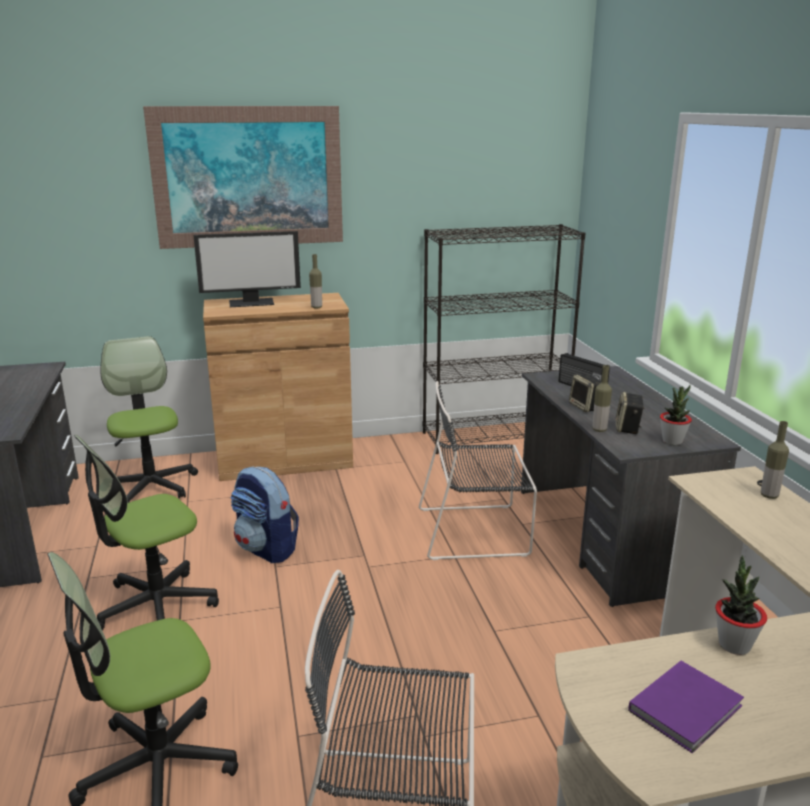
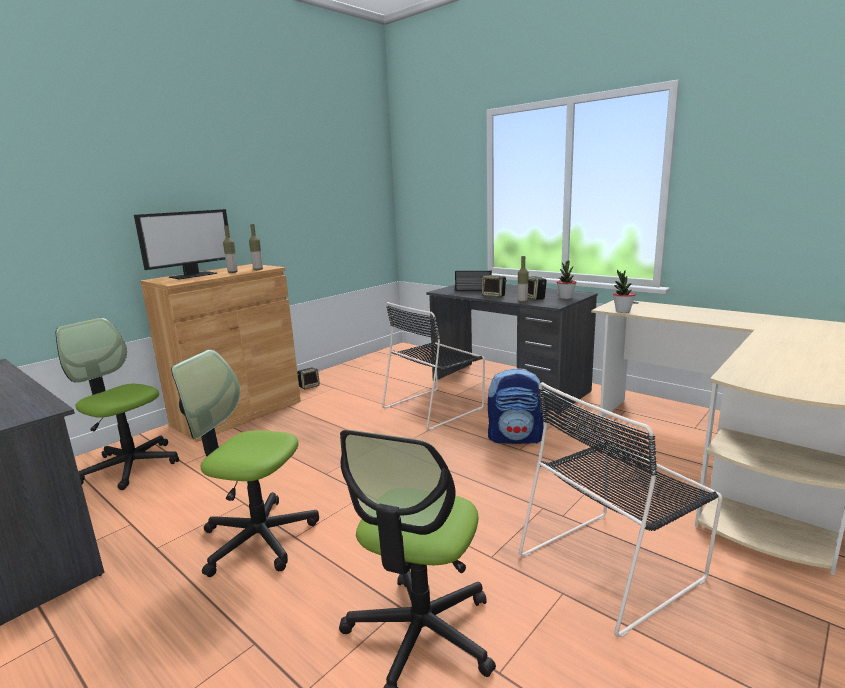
camera: 35 degrees left, 5 degrees down
(155, 606) = (258, 538): office chair -> office chair turned 90 degrees clockwise
(248, 177) = (167, 166): picture -> none
(266, 549) = (303, 466): backpack -> backpack (515, 438)
(383, 450) = (309, 386): none -> speaker
(494, 436) = (375, 360): black bookcase -> none
(688, 708) = (798, 373): purple book -> none
(734, 645) = (758, 350): potted plant -> potted plant (622, 311)
(769, 495) = (646, 305): bottle -> bottle (232, 272)

